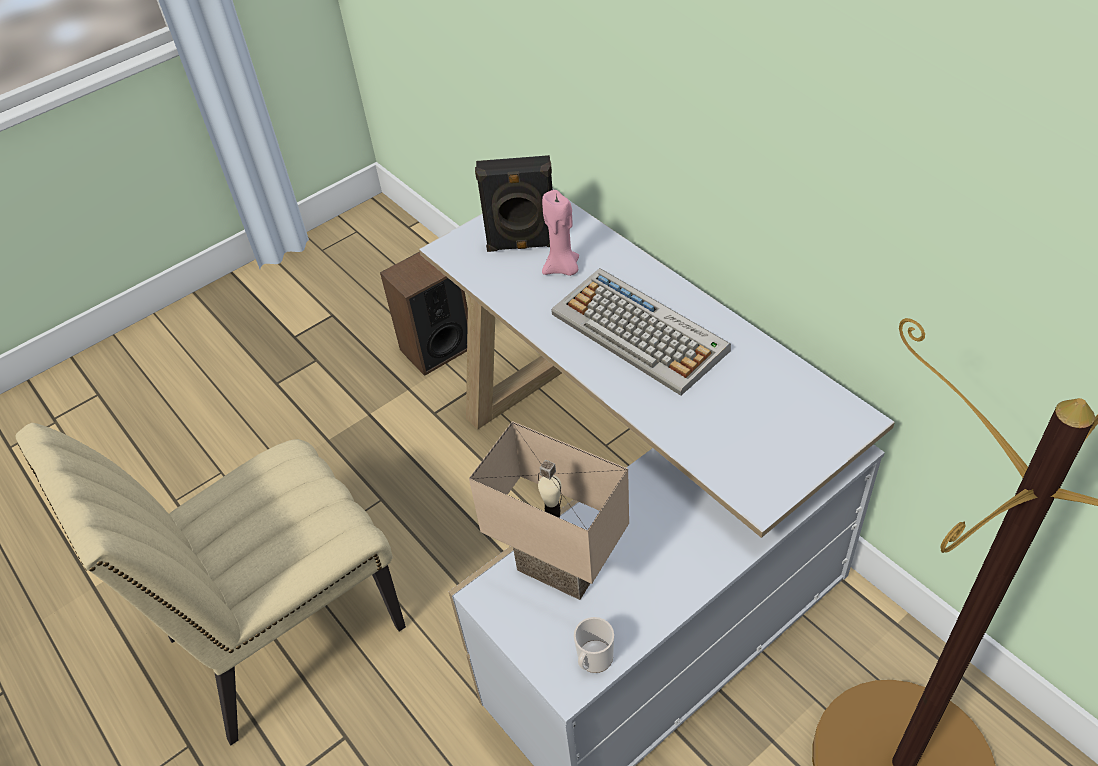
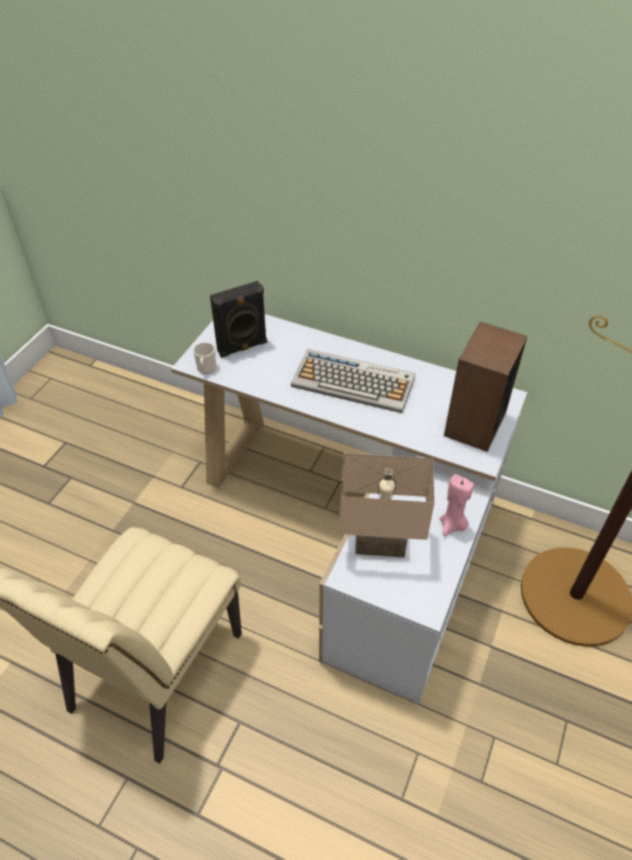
camera: 30 degrees left, 0 degrees up
(436, 348) = (158, 443): speaker -> speaker (474, 424)
(563, 269) = (279, 356): pink candle -> pink candle (452, 525)
(593, 660) = (434, 589): mug -> mug (206, 369)

